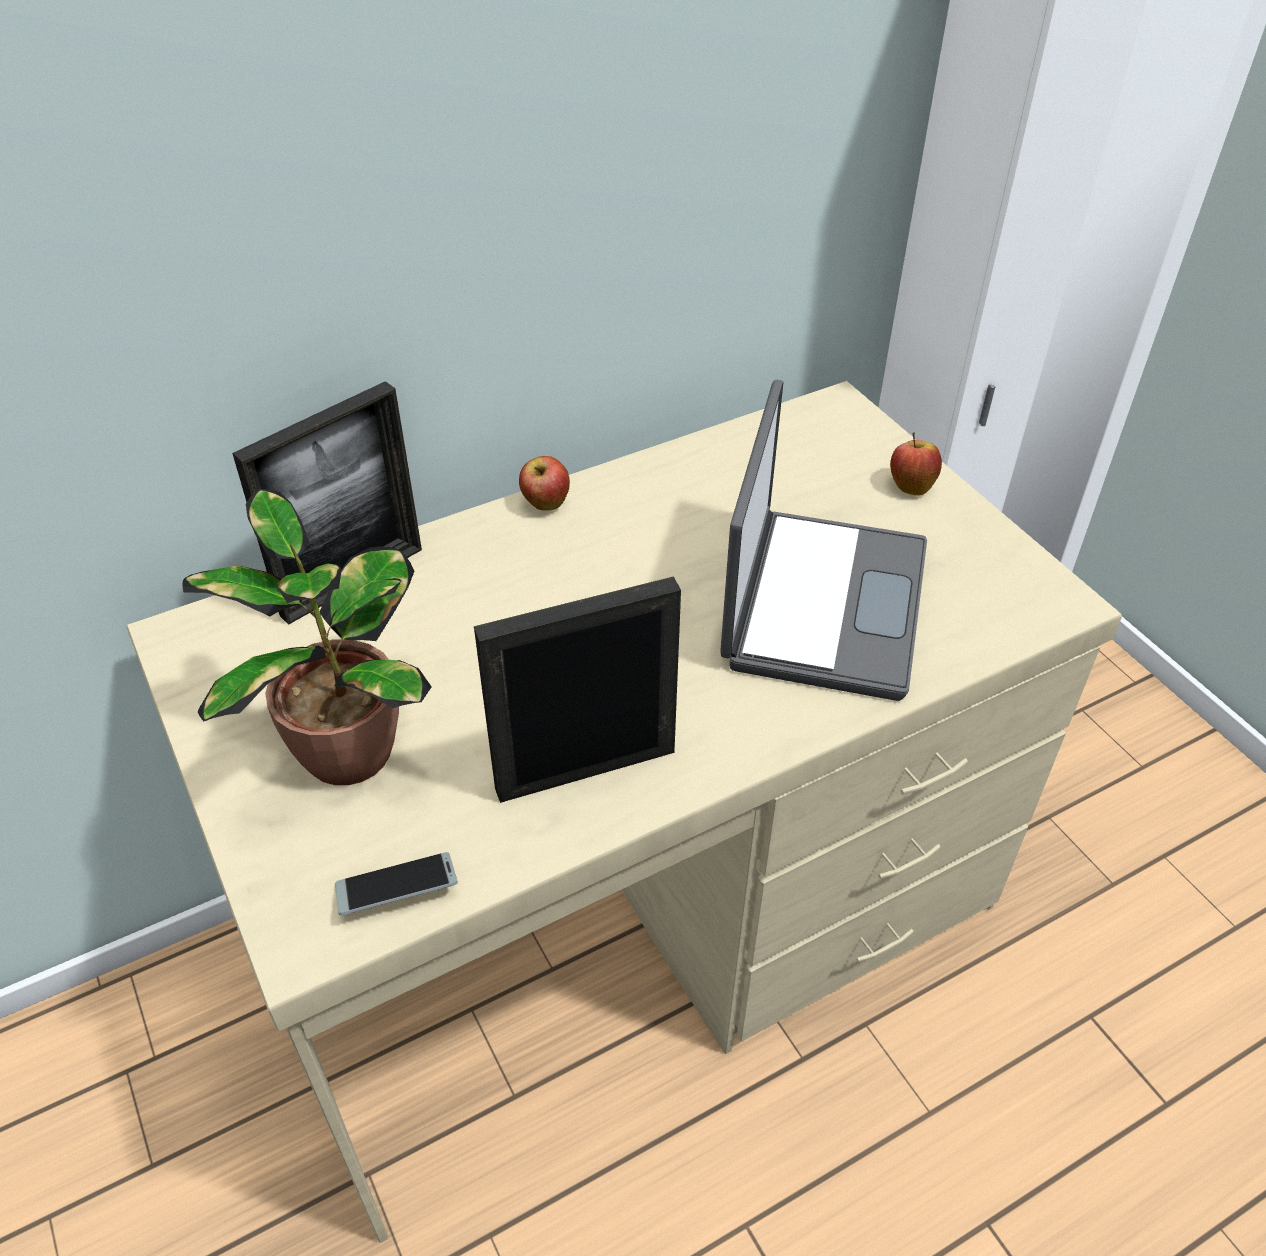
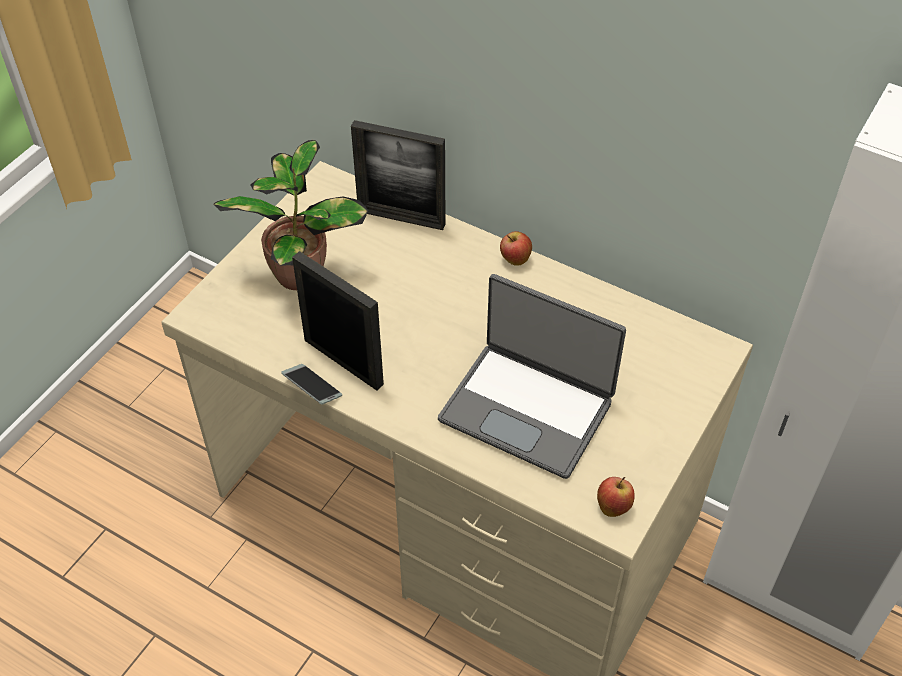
camera: 60 degrees right, 5 degrees up
(397, 890) = (237, 330): phone -> phone (312, 388)
(821, 603) = (528, 409): laptop -> laptop turned 45 degrees clockwise
(911, 486) = (668, 414): apple -> apple (613, 506)

